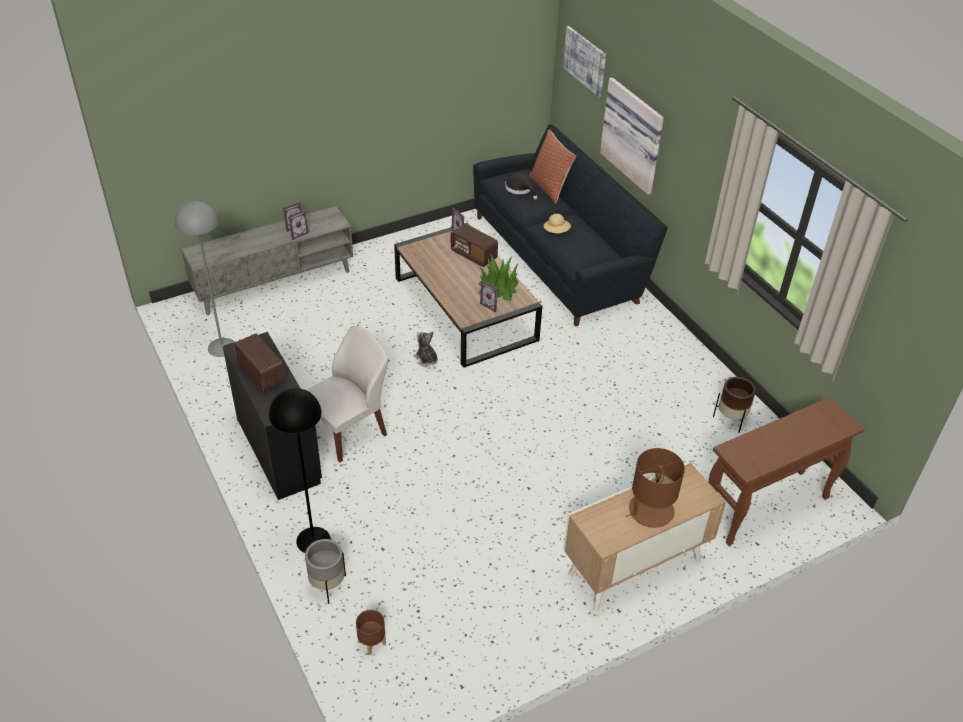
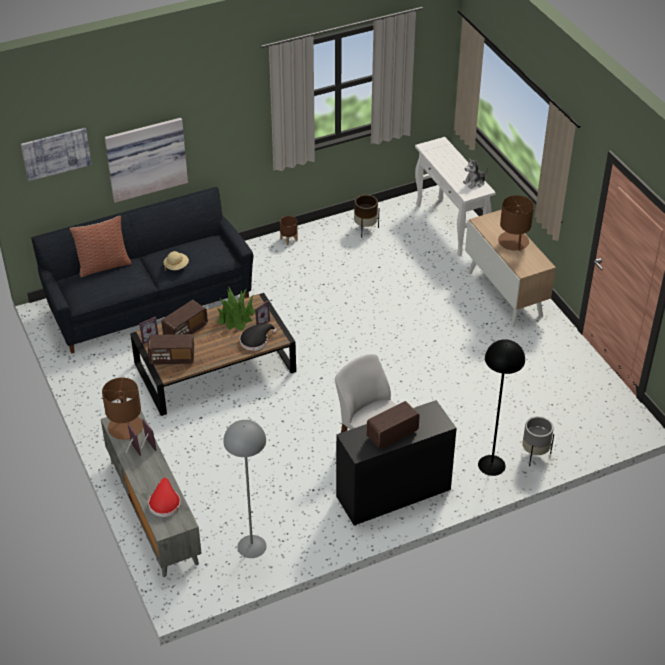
camera: 85 degrees left, 0 degrees up
(225, 249) = (164, 503): none -> red hat
(324, 220) = (125, 427): none -> brown table lamp
(371, 642) = (581, 429): brown planter -> brown planter (288, 239)
(426, 359) = (283, 395): plush toy -> plush toy (475, 182)
(432, 250) = (172, 358): none -> radio
(520, 189) = (104, 283): black hat -> black hat (256, 340)
(765, 508) = (450, 227): brown console table -> white console table

